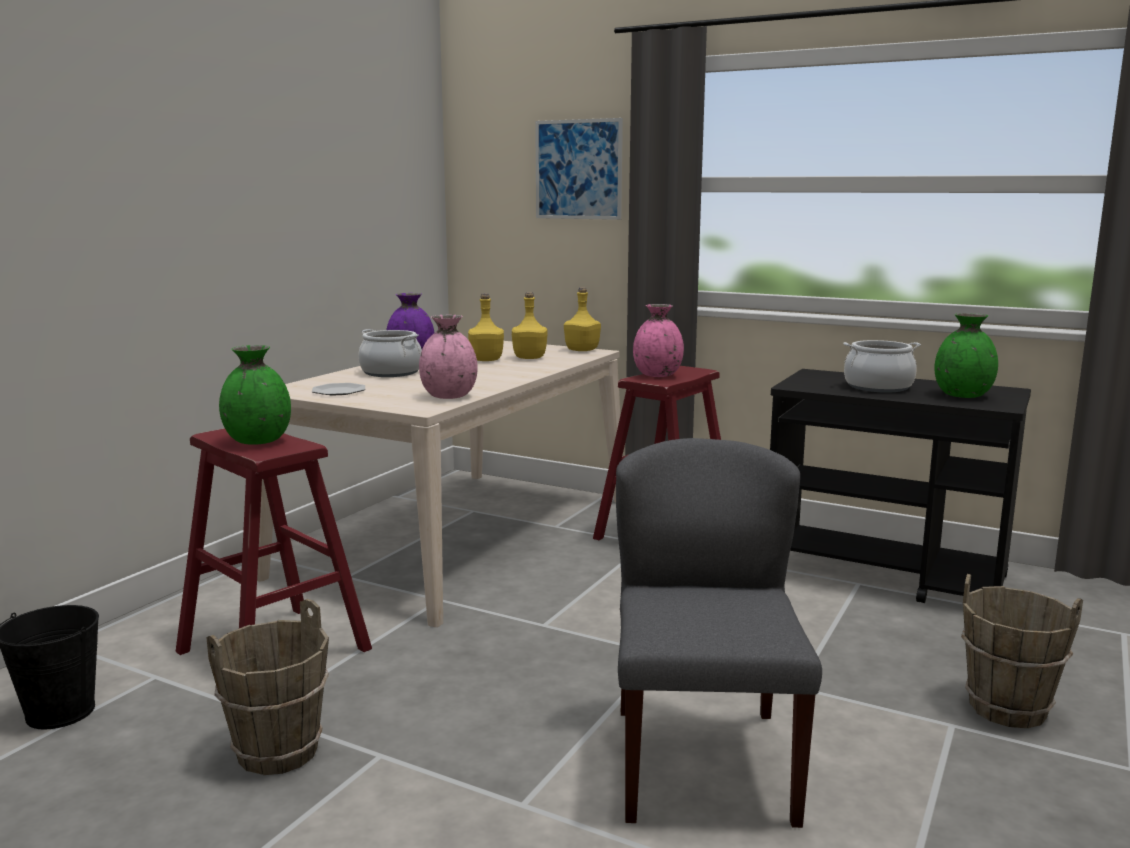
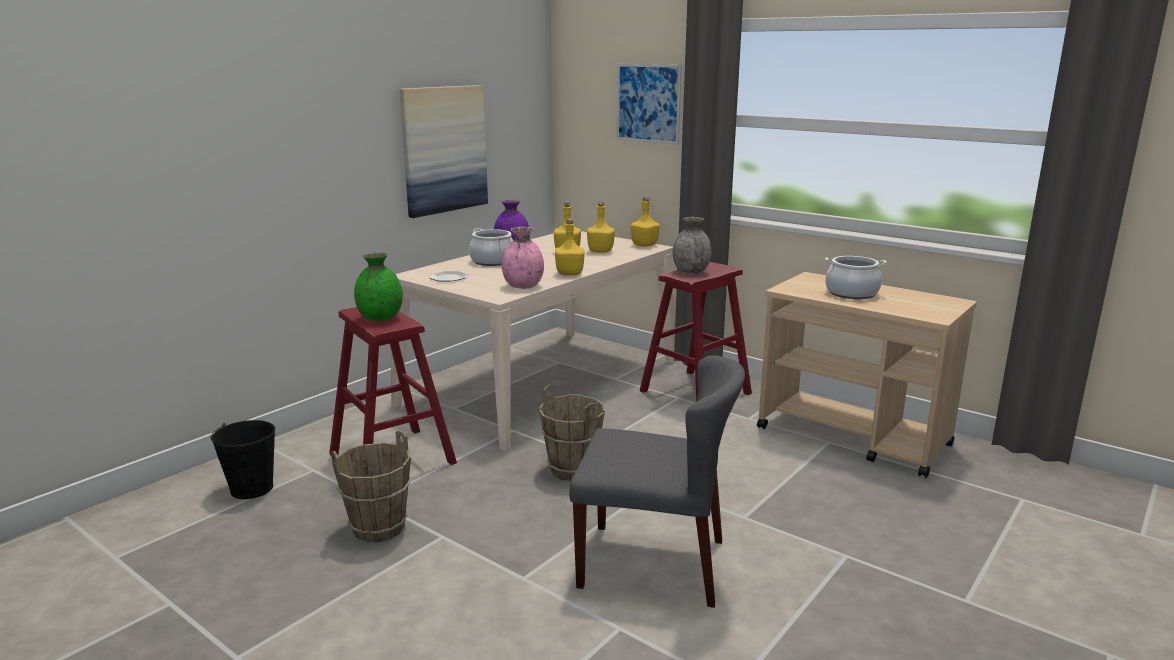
camera: 10 degrees right, 5 degrees up
(315, 226) = (444, 149): none -> picture
(504, 381) = (570, 274): none -> yellow bottle
(657, 375) = (691, 272): pink vase -> grey vase
(702, 762) = (653, 563): grey chair -> grey chair turned 90 degrees clockwise
(886, 575) = (854, 437): black cart -> beige cart
(962, 395) = (913, 305): green vase -> none
(1007, 708) = (895, 547): brown bucket -> brown bucket (572, 469)

